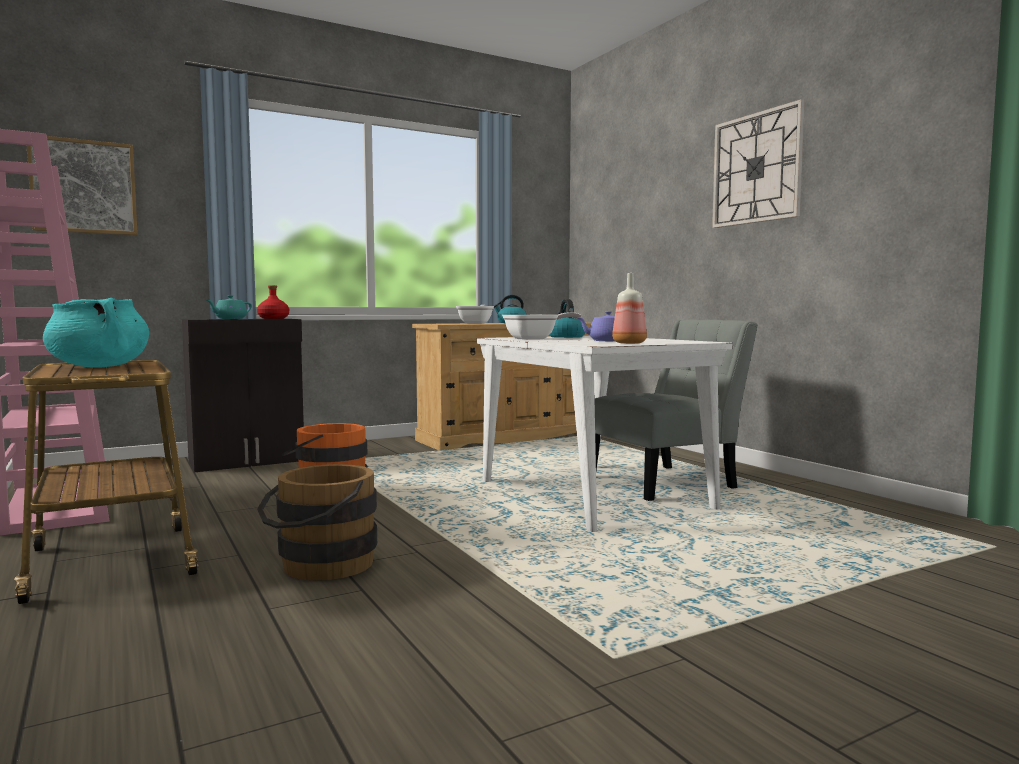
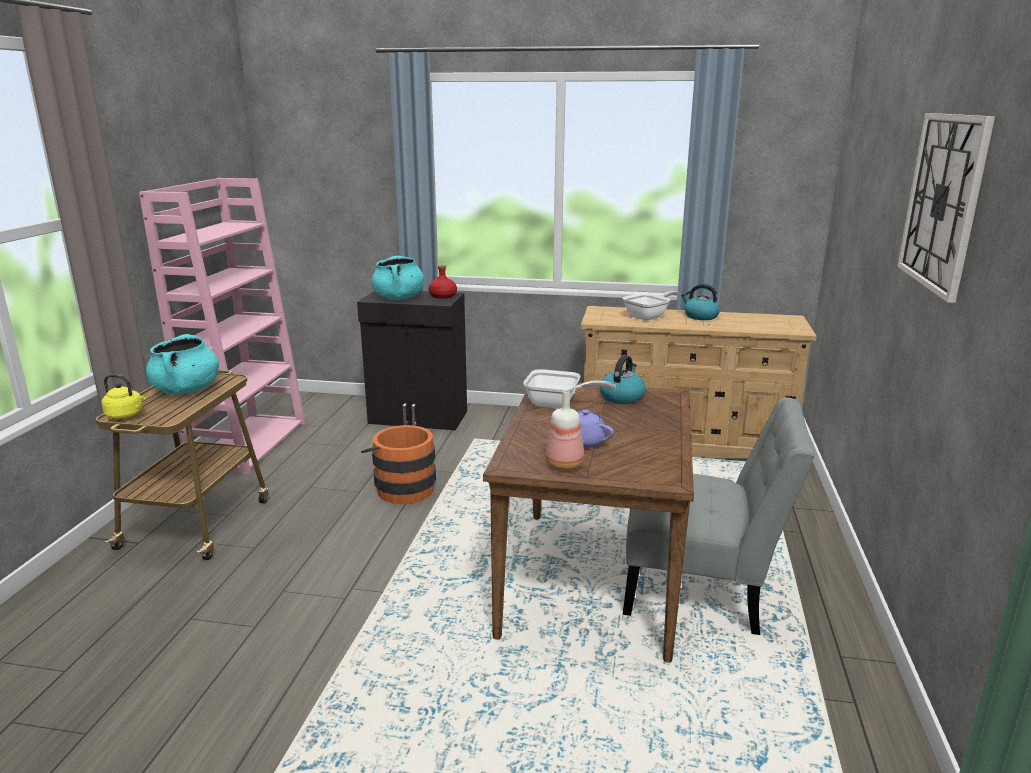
camera: 40 degrees right, 15 degrees up
(71, 373) = (126, 415): none -> yellow kettle
(83, 187) = (312, 171): picture -> none
(230, 319) = (399, 298): turquoise teapot -> turquoise cooking pot
(320, 567) = (271, 586): brown bucket -> none
(593, 495) = (592, 580): white dining table -> brown dining table

